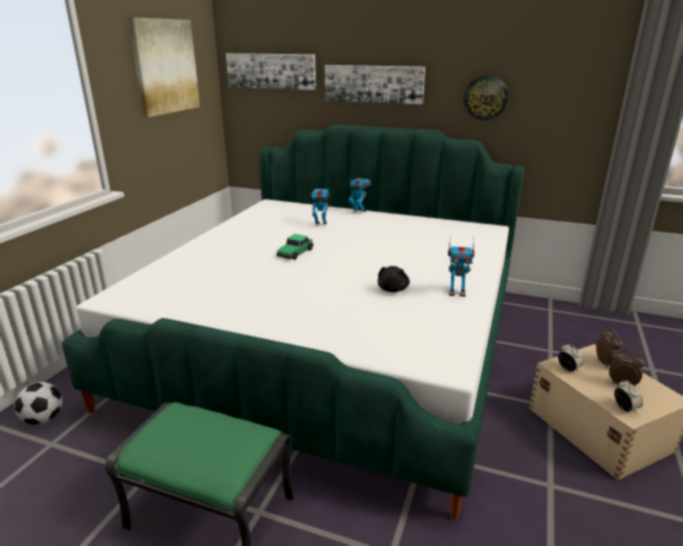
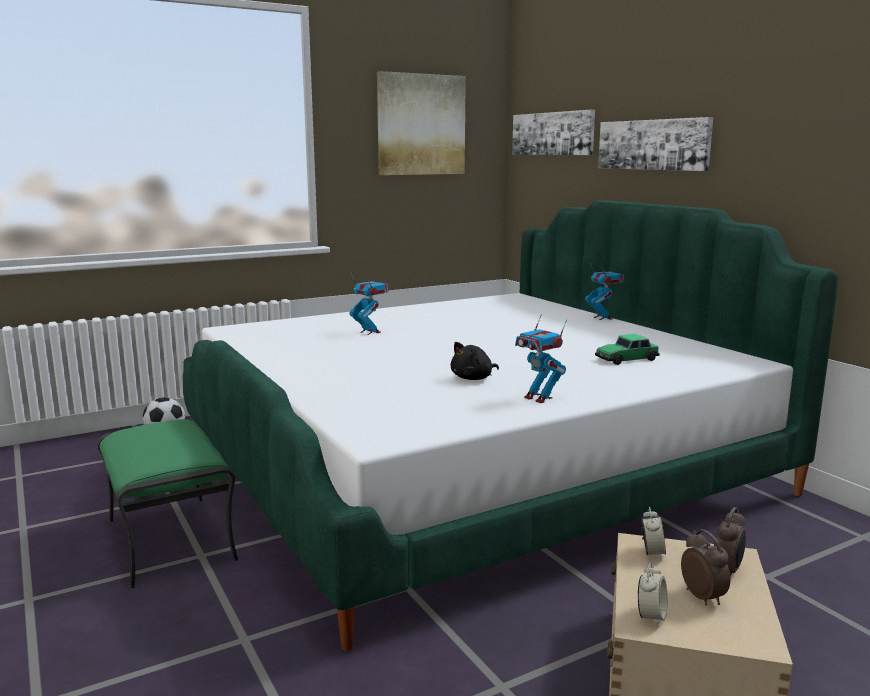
camera: 40 degrees right, 10 degrees down
(295, 253) = (444, 334): toy car -> toy car (626, 359)
(320, 224) = (527, 320): toy robot -> toy robot (370, 332)
(485, 97) = (790, 159): wall clock -> none

